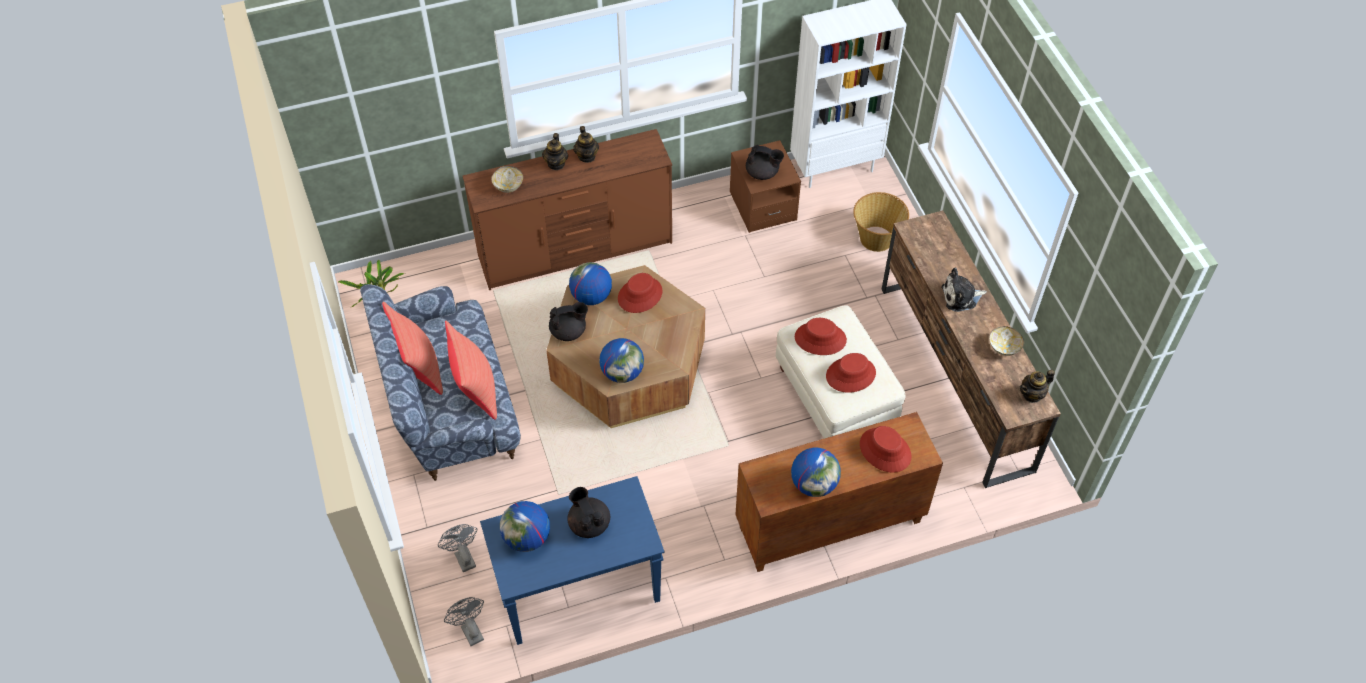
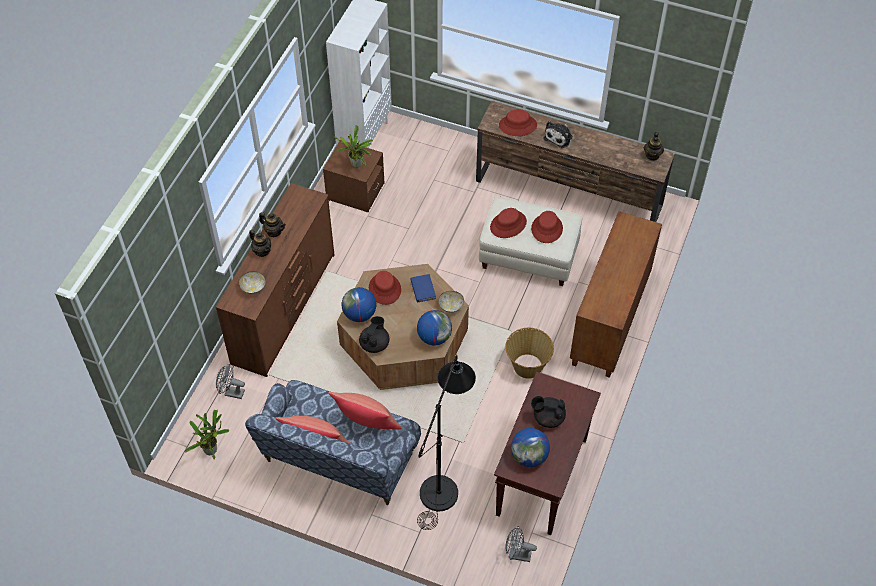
camera: 50 degrees left, 0 degrees up
(463, 557) = (460, 525): grey fan -> grey fan (231, 392)
(496, 510) = (443, 484): none -> black floor lamp
(578, 592) = (542, 478): blue console table -> brown console table
(670, 325) = (423, 289): none -> blue book
(762, 173) = (356, 165): black teapot -> potted plant
(814, 484) = (623, 290): globe -> none
(876, 238) = (437, 156): basket -> basket (527, 365)
(885, 450) = (630, 243): red hat -> red hat (518, 125)
(1004, 348) = (611, 144): bowl -> bowl (451, 307)

